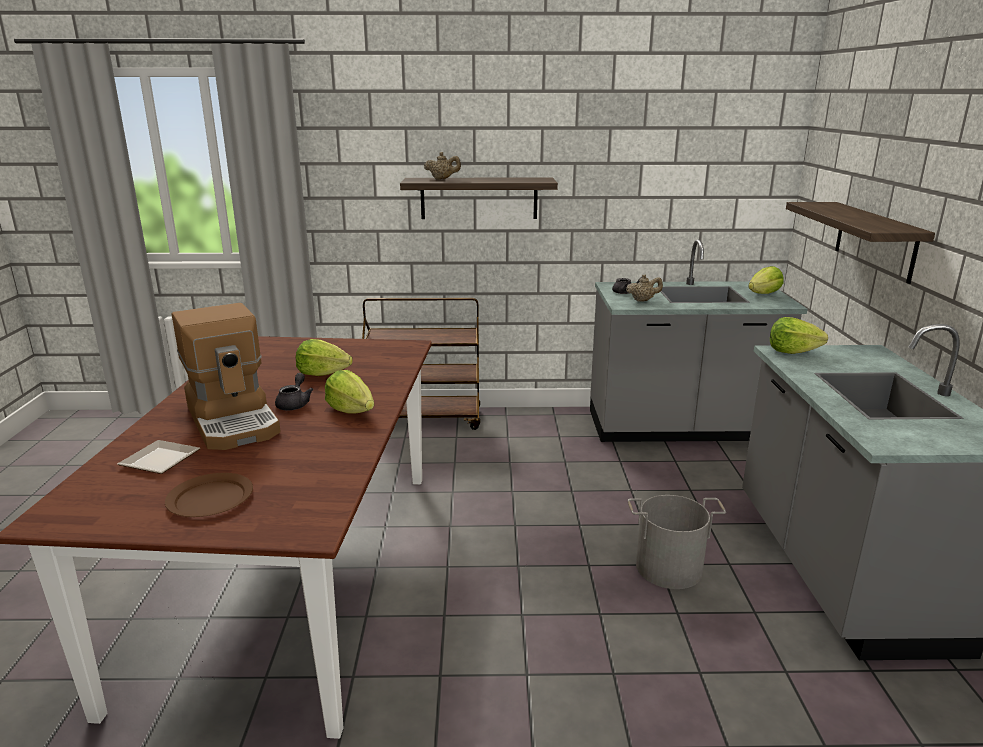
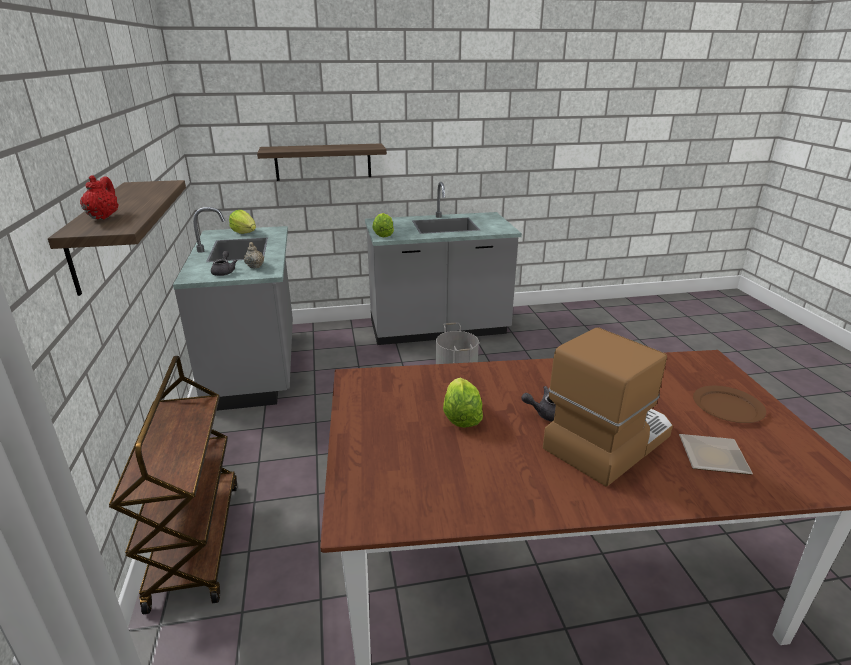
camera: 100 degrees left, 5 degrees up
(351, 410) = (540, 380): lettuce -> none
(442, 179) = (103, 217): beige teapot -> red teapot

